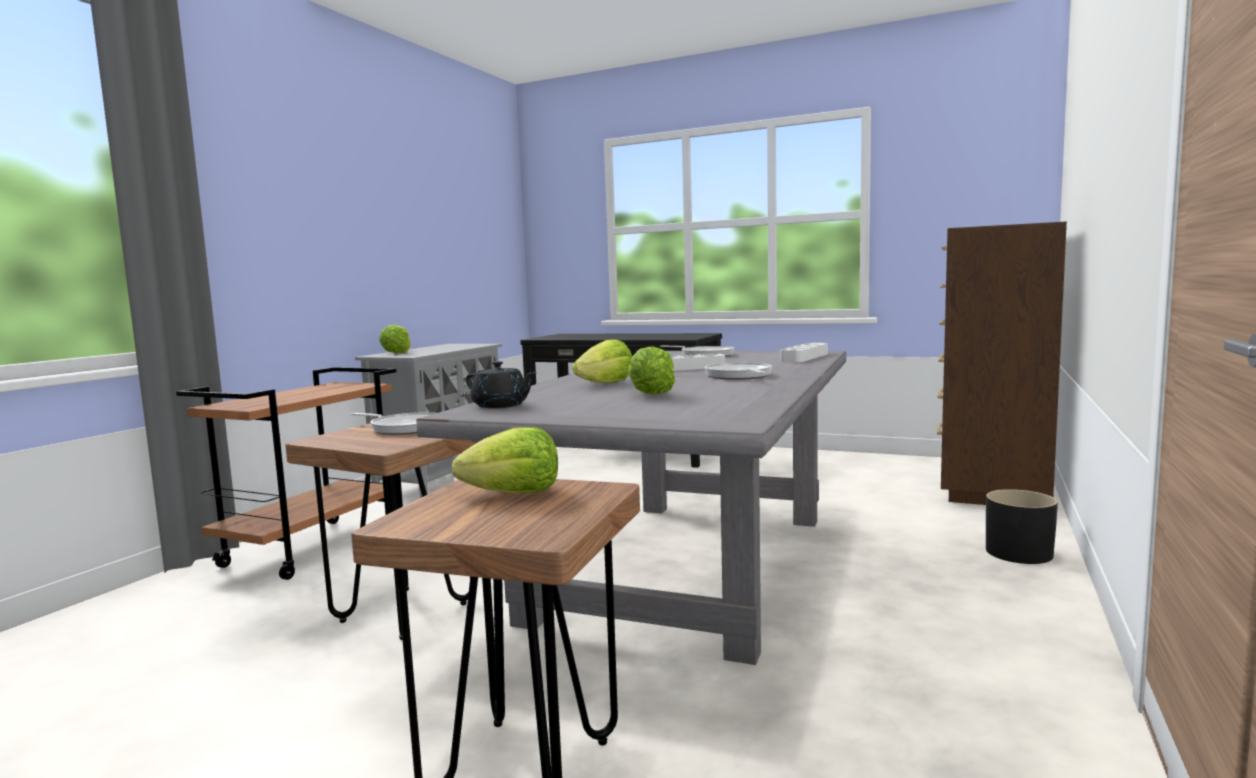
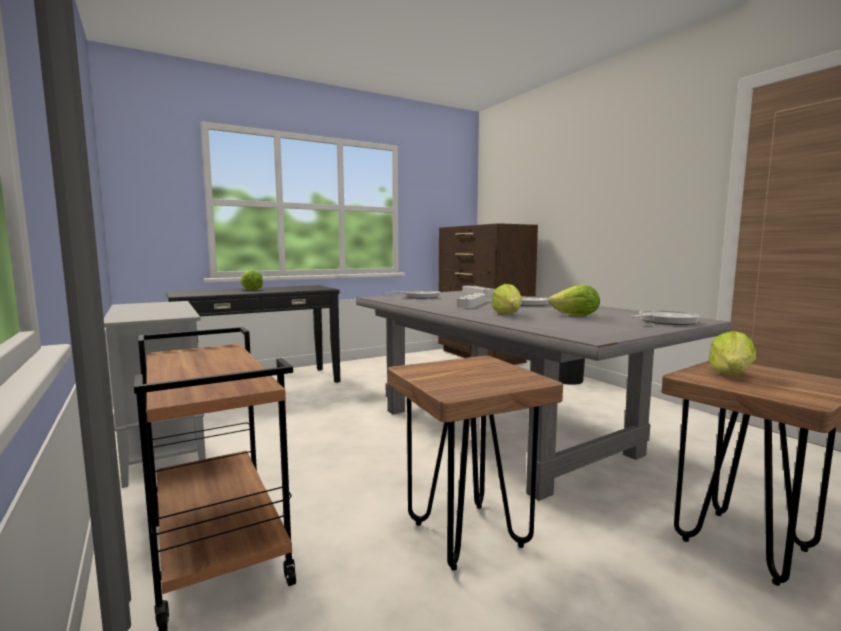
camera: 55 degrees left, 0 degrees up
(396, 353) = (135, 315): lettuce -> lettuce (251, 290)
(404, 428) = (450, 369): frying pan -> frying pan (664, 321)
(501, 405) = (571, 331): black teapot -> none

